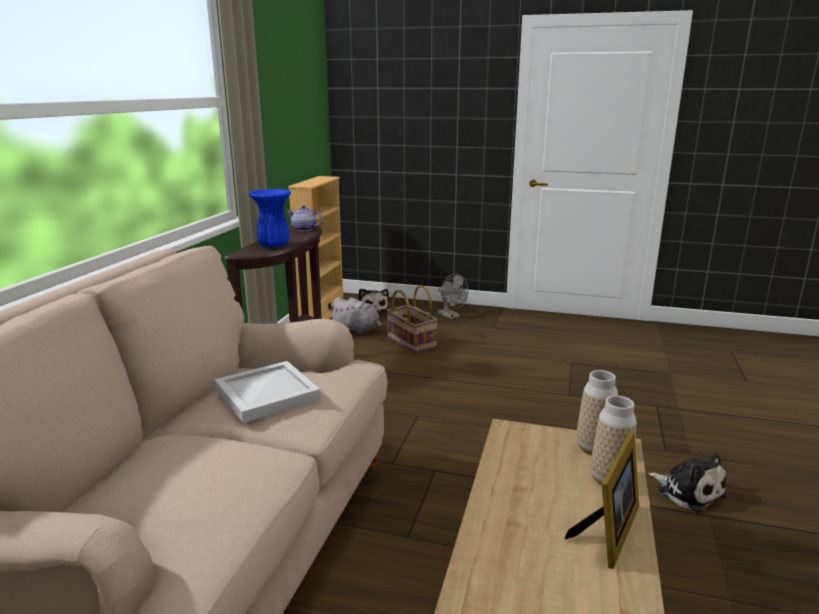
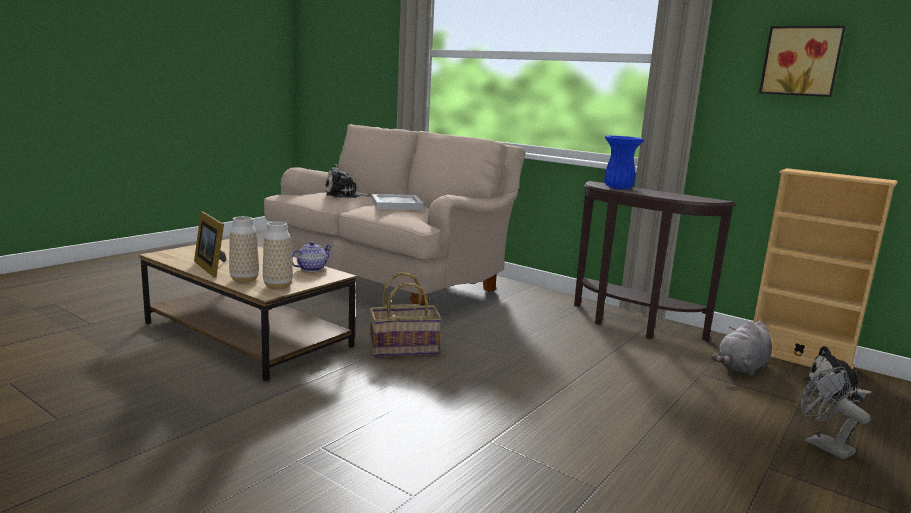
camera: 110 degrees right, 5 degrees down
(278, 98) = (801, 61): none -> picture
(305, 229) = (690, 198): teapot -> teapot (311, 269)
(410, 342) = (696, 388): basket -> basket (404, 348)
(451, 316) = (822, 445): grey fan -> grey fan turned 75 degrees clockwise
(688, 491) = (256, 425): plush toy -> plush toy (343, 195)

